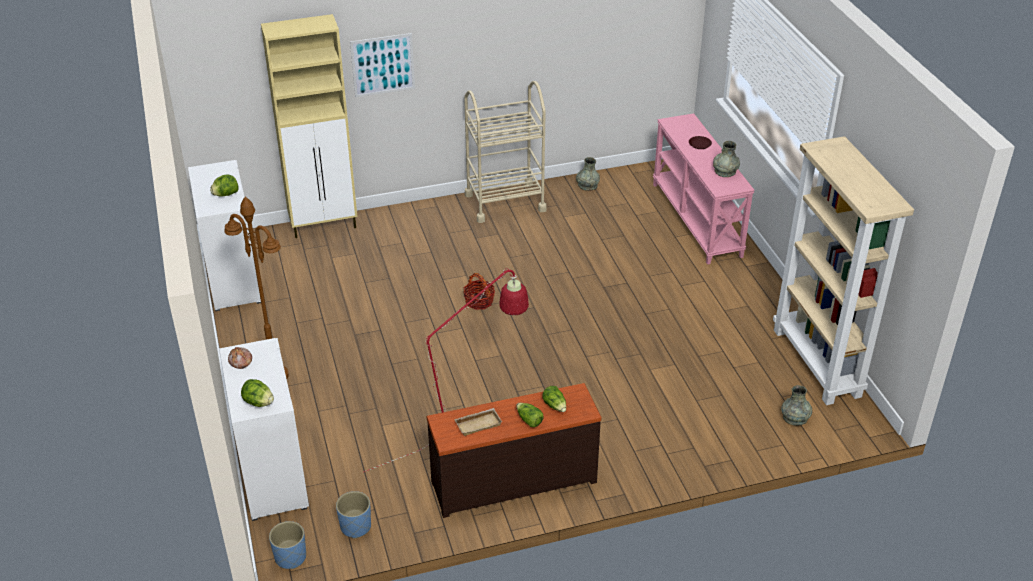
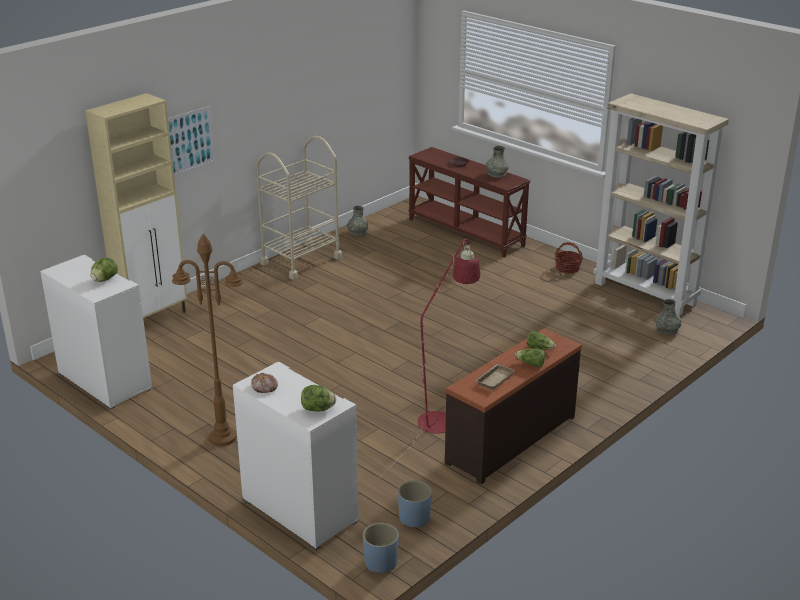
camera: 30 degrees left, 10 degrees down
(479, 301) = (351, 331): basket -> basket (567, 268)
(697, 220) = (466, 232): pink console table -> brown console table

